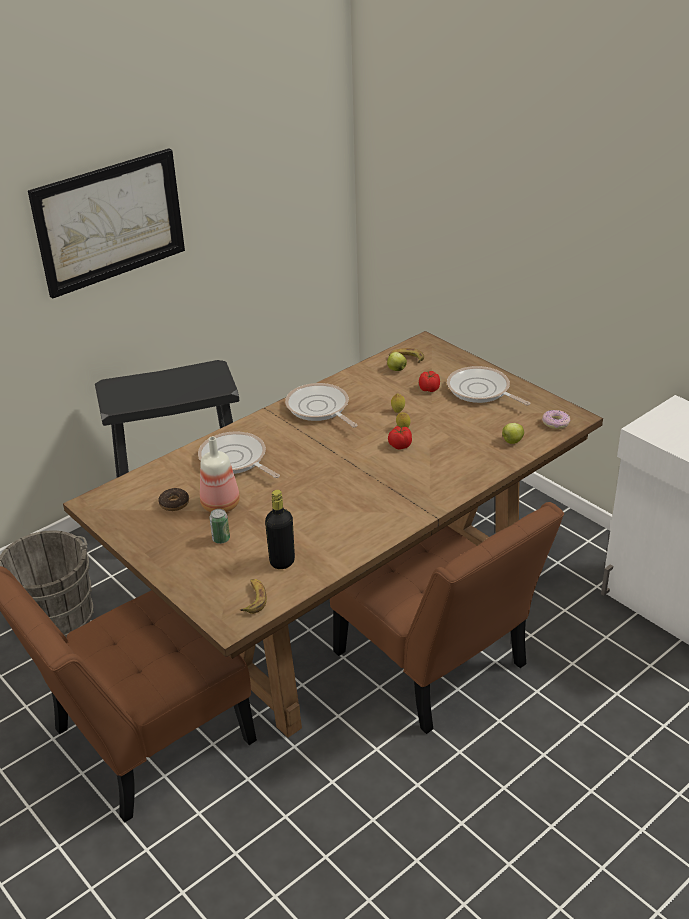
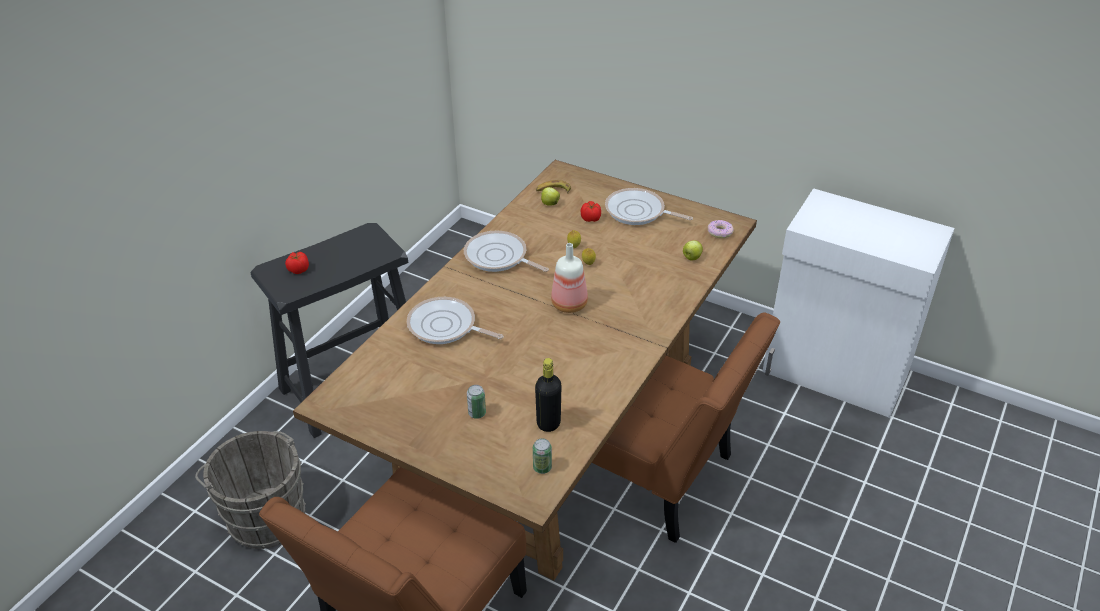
camera: 20 degrees left, 5 degrees up
(109, 221) = (246, 101): picture -> none
(174, 503) = (409, 386): donut -> none
(221, 504) = (457, 376): bottle -> bottle (569, 303)
(254, 599) = (542, 467): banana -> can
(399, 445) = (594, 281): tomato -> tomato (298, 270)

